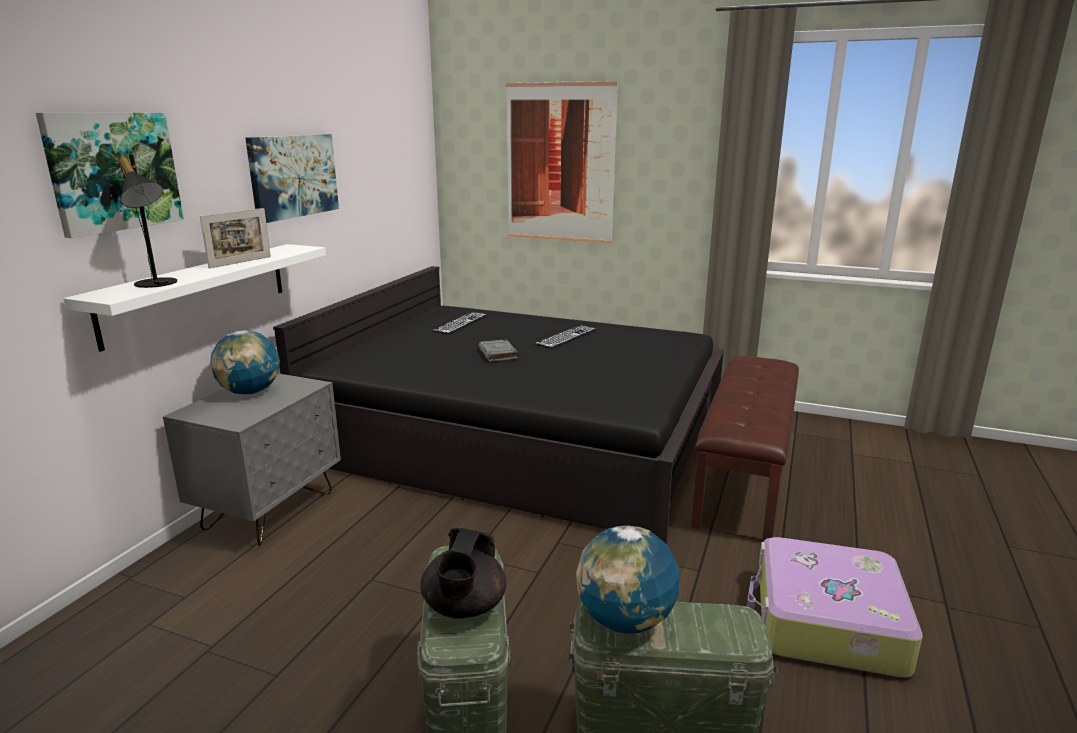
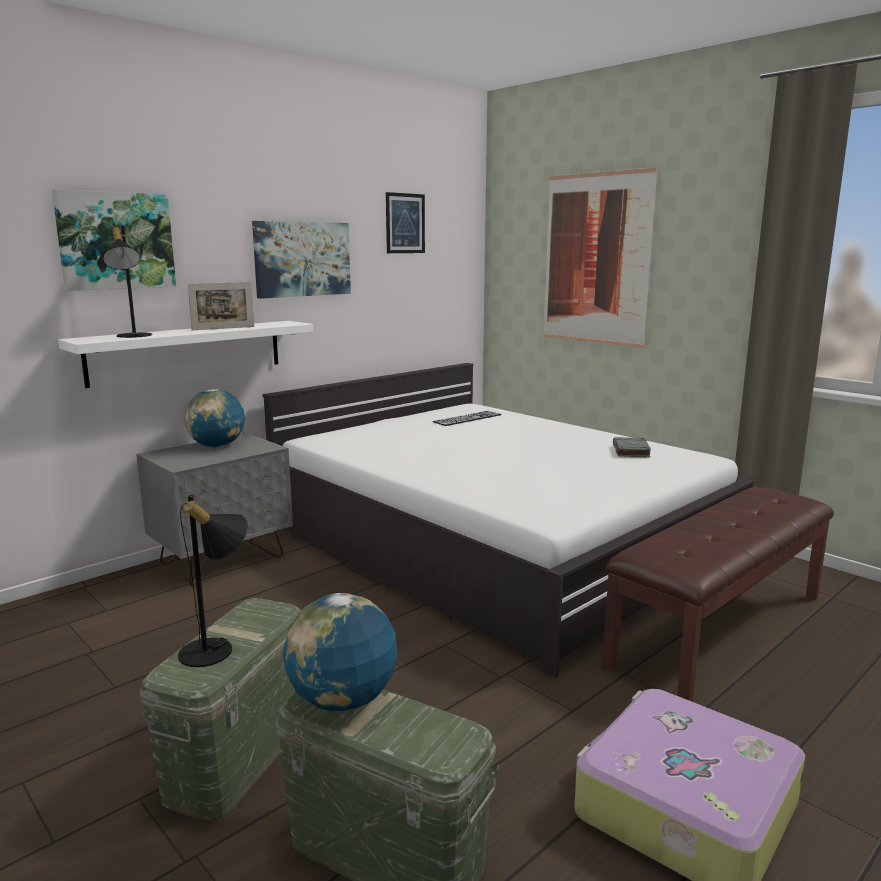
camera: 25 degrees right, 5 degrees down
(375, 131) = (405, 223): none -> picture
(464, 607) = (216, 649): black teapot -> black table lamp
(498, 354) = (470, 447): grey book -> grey book (631, 451)
(521, 436) = (495, 541): black bed -> white bed
(566, 336) = (559, 441): keyboard -> none

